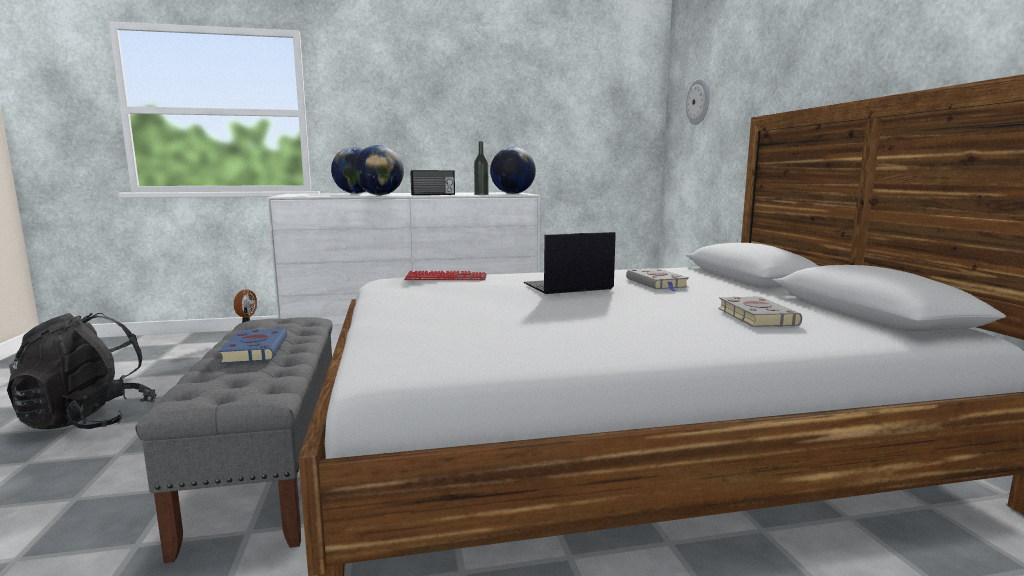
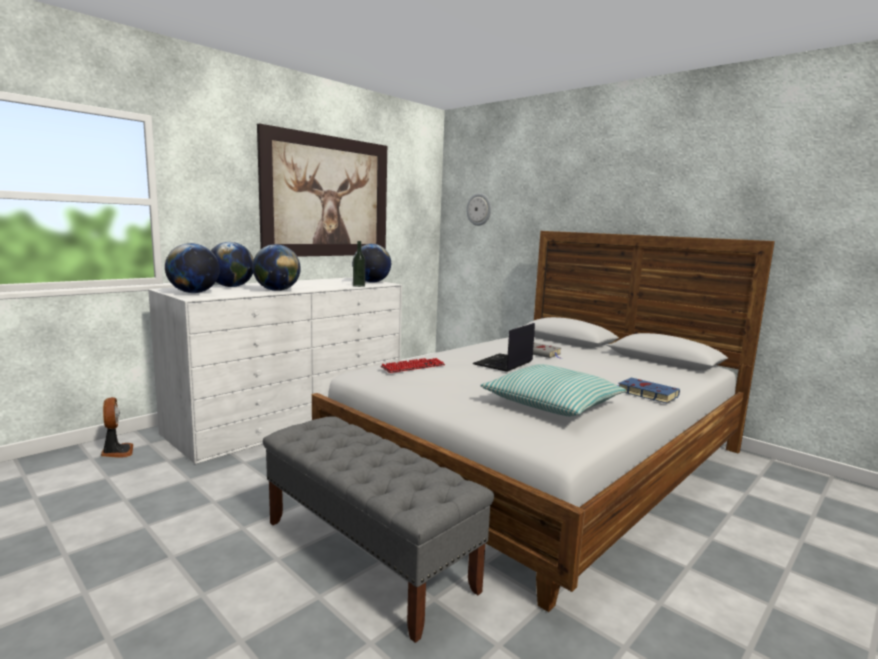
camera: 35 degrees left, 0 degrees up
(88, 421) = (92, 580): black backpack -> none
(255, 350) = (364, 455): blue book -> blue book (645, 393)
(302, 194) = (194, 293): none -> globe
(433, 194) = (321, 288): radio -> none
(493, 101) = (327, 197): none -> picture
(507, 330) = (552, 404): none -> pillow
(755, 316) = (632, 371): grey book -> none

